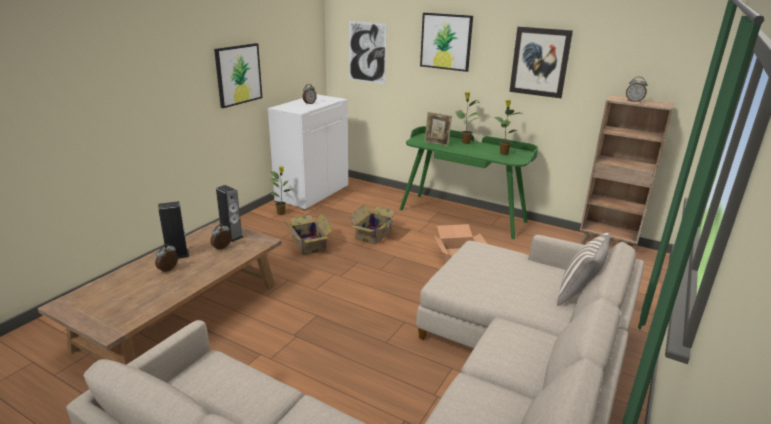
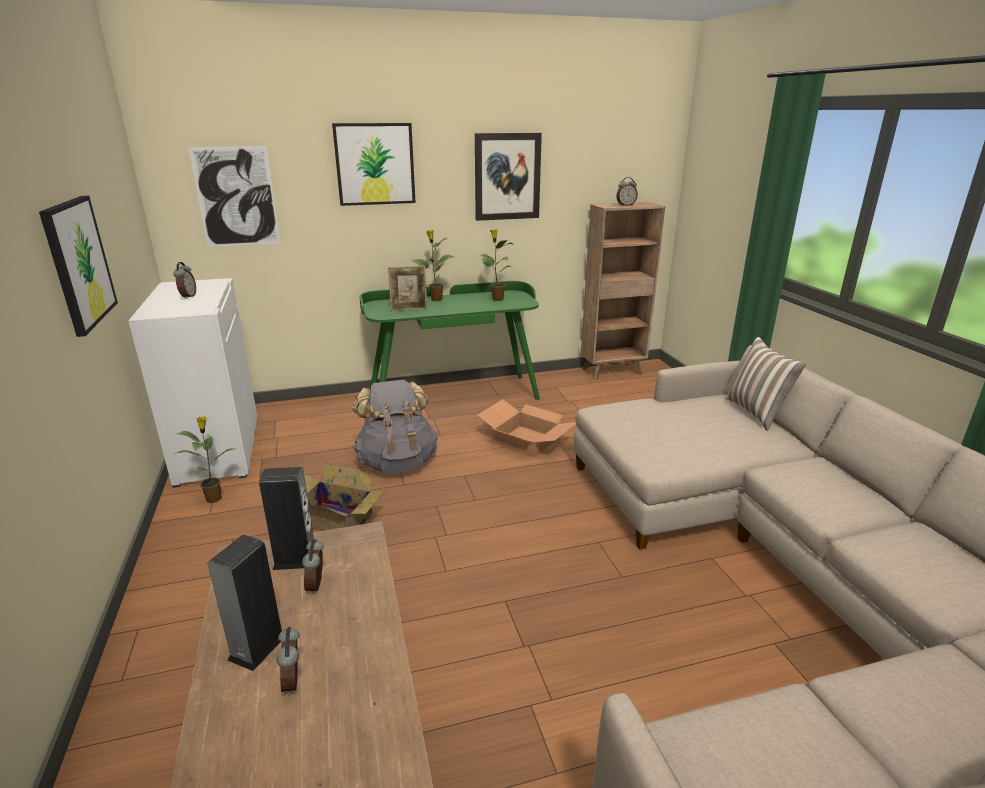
camera: 45 degrees left, 0 degrees up
(374, 234) = (397, 462): cardboard box -> grey backpack

